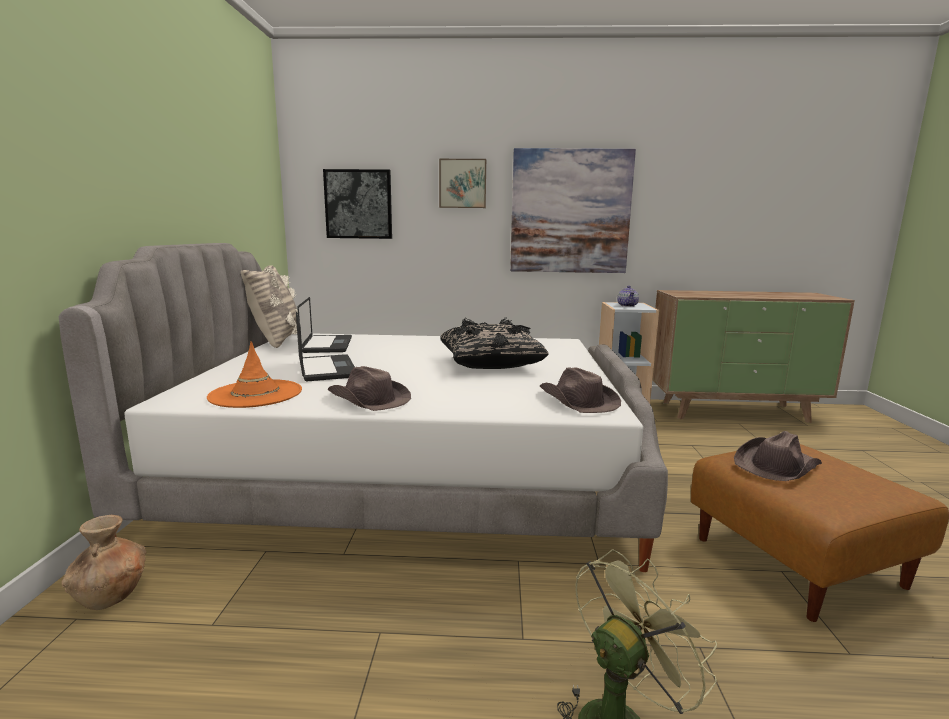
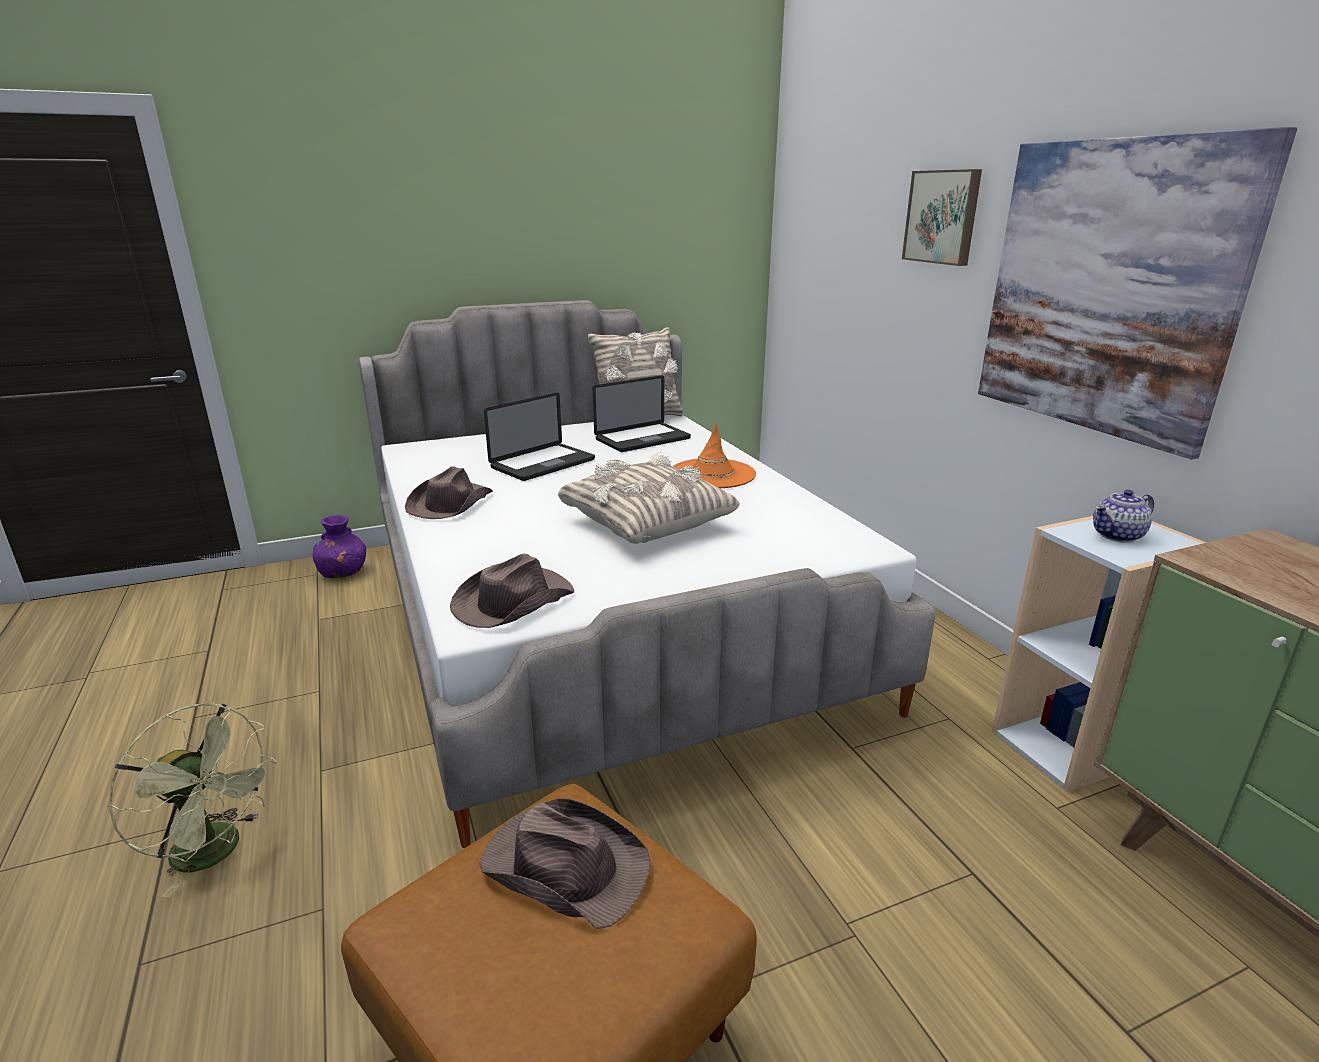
camera: 65 degrees right, 10 degrees up
(111, 594) = (343, 572): brown vase -> purple vase
(255, 394) = (440, 464): orange hat -> orange hat (712, 474)
(358, 204) = (828, 246): picture -> none
(490, 364) = (647, 525): black pillow -> beige pillow

